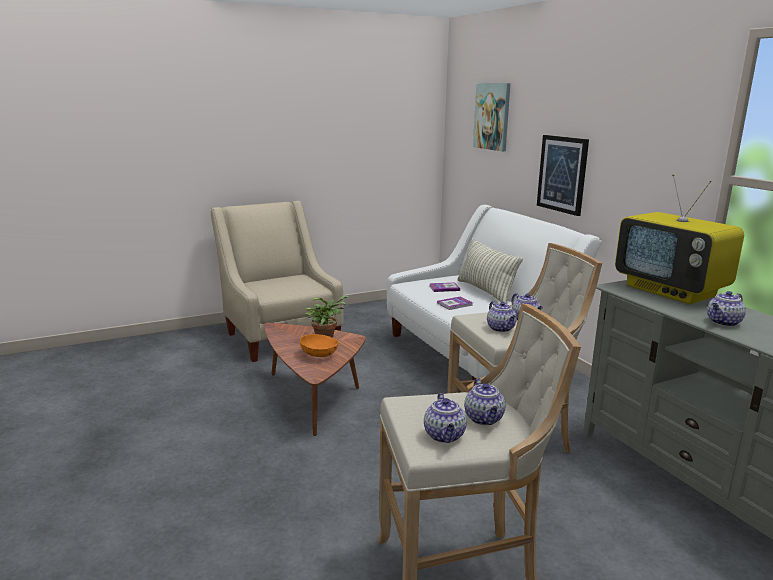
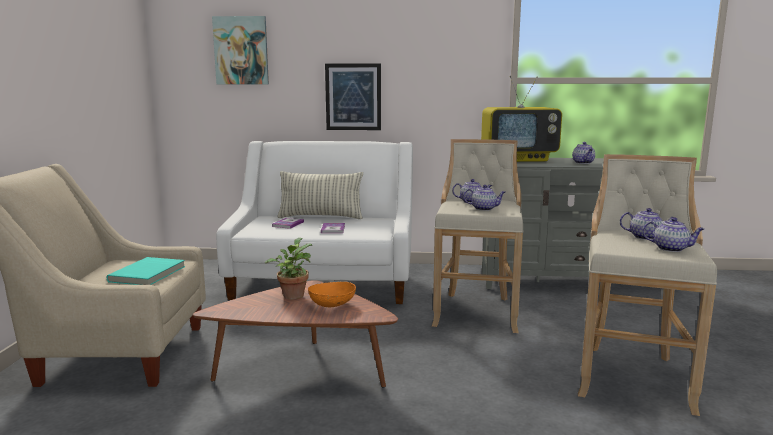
camera: 60 degrees left, 5 degrees down
(286, 289) = (149, 274): none -> turquoise book

